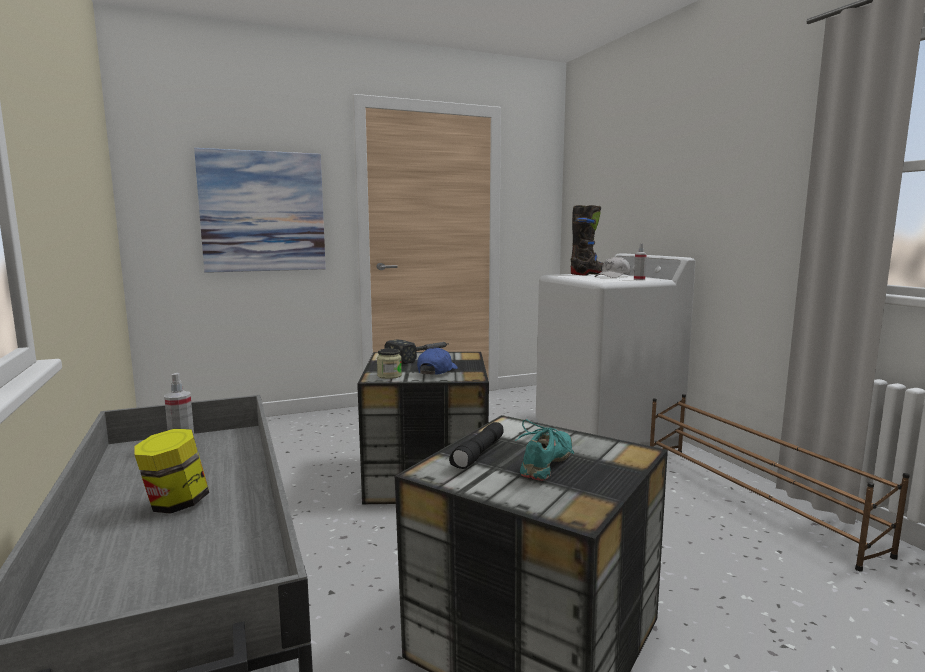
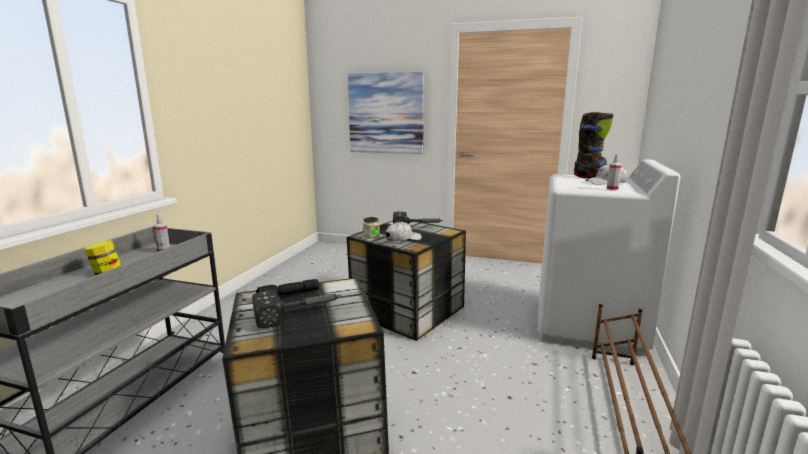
camera: 40 degrees right, 5 degrees up
(437, 371) = (403, 238): blue cap -> white cap
(547, 464) = (300, 313): turquoise shoe -> hammer

